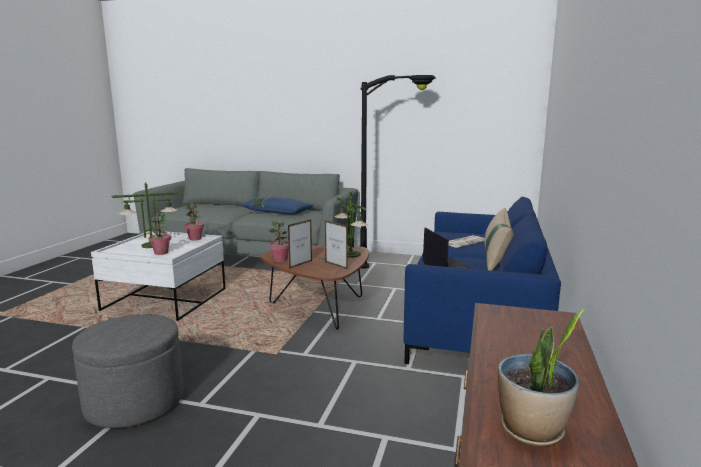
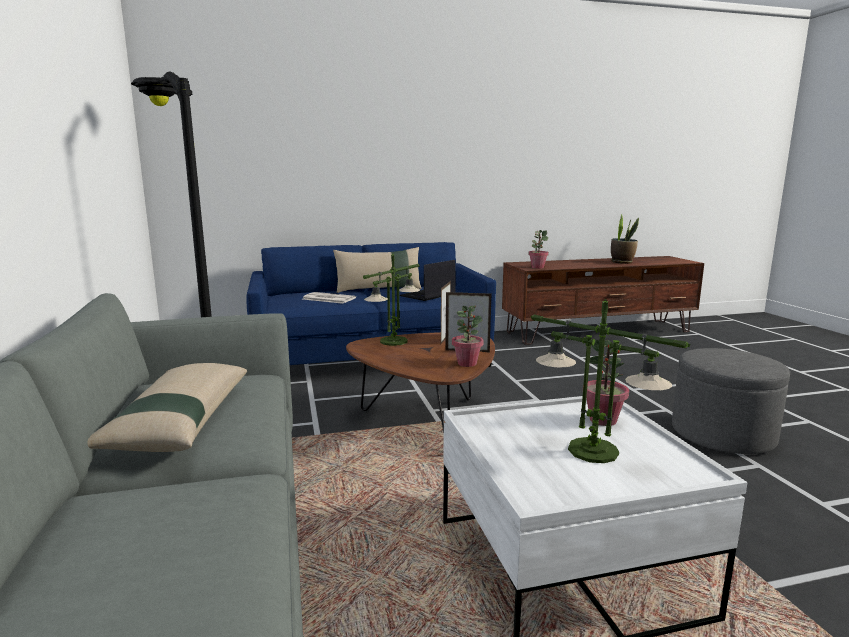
camera: 120 degrees left, 0 degrees up
(195, 238) = (489, 431): potted plant -> potted plant (537, 267)
(277, 212) = (178, 421): blue pillow -> beige pillow

